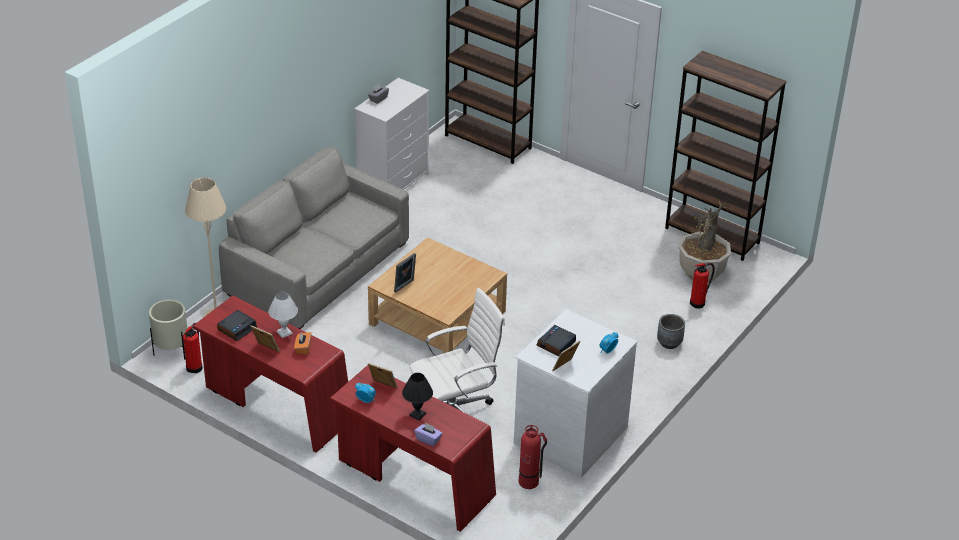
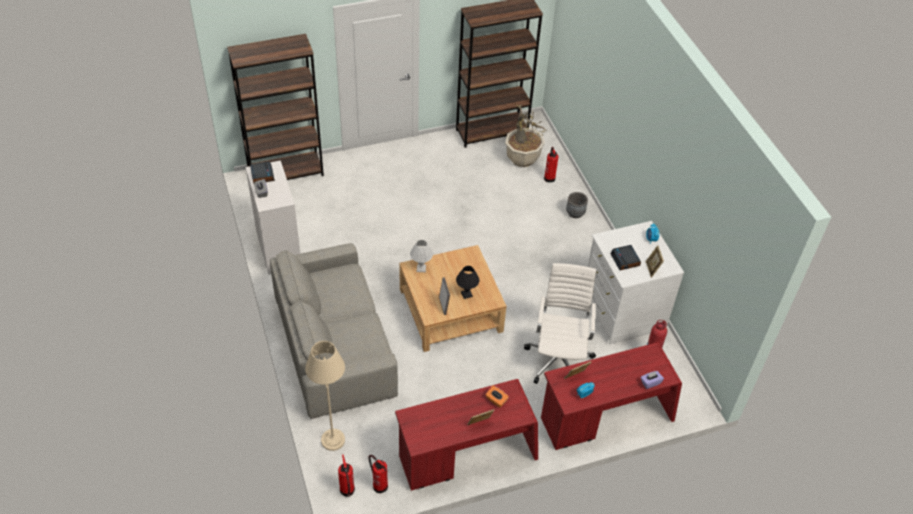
camera: 55 degrees left, 10 degrees up
(172, 351) = (347, 491): beige planter -> fire extinguisher
(237, 328) = (439, 429): alarm clock -> alarm clock (262, 175)
(284, 332) = (468, 402): white table lamp -> white table lamp (421, 268)
(417, 414) = (619, 374): black table lamp -> black table lamp (466, 294)

